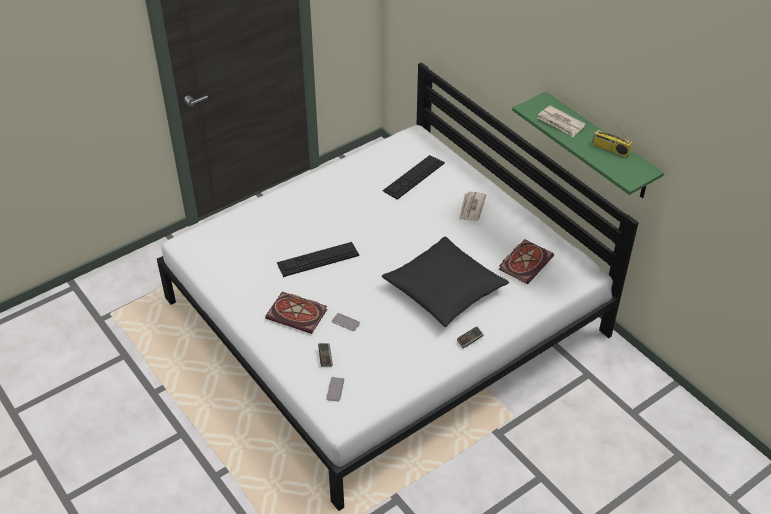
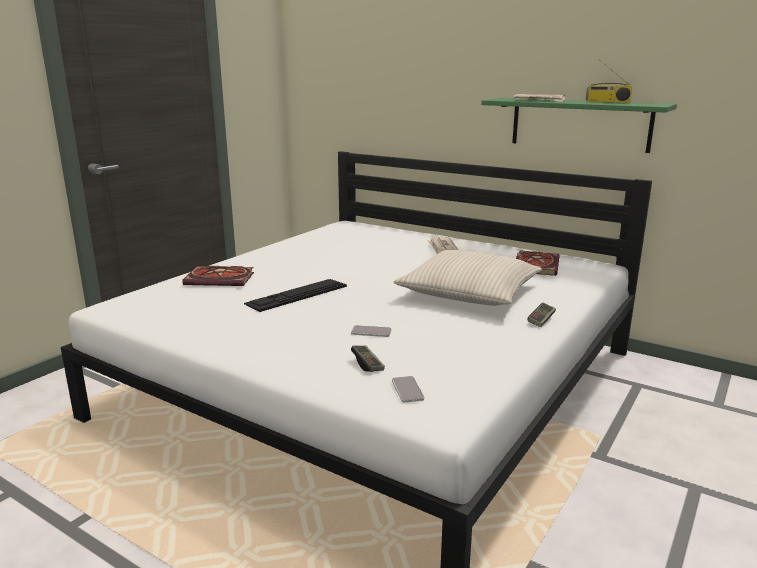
camera: 20 degrees left, 25 degrees down
(298, 314) = (300, 335): book -> book (221, 279)
(413, 177) = (365, 240): keyboard -> none
(444, 289) = (469, 292): black pillow -> beige pillow

